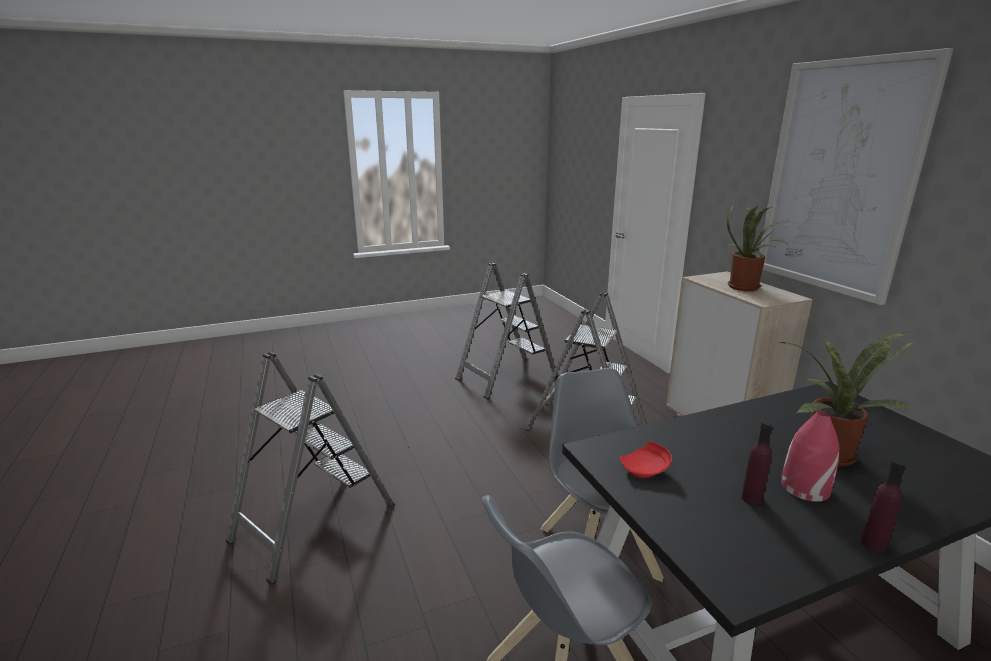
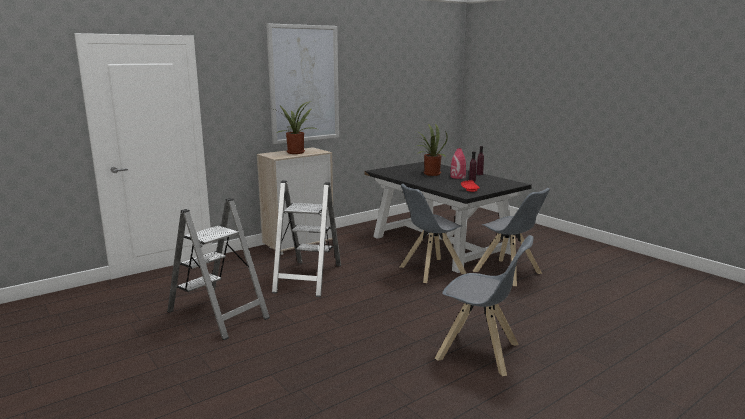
camera: 105 degrees left, 5 degrees down
(312, 523) = (480, 352): grey step ladder -> grey chair

